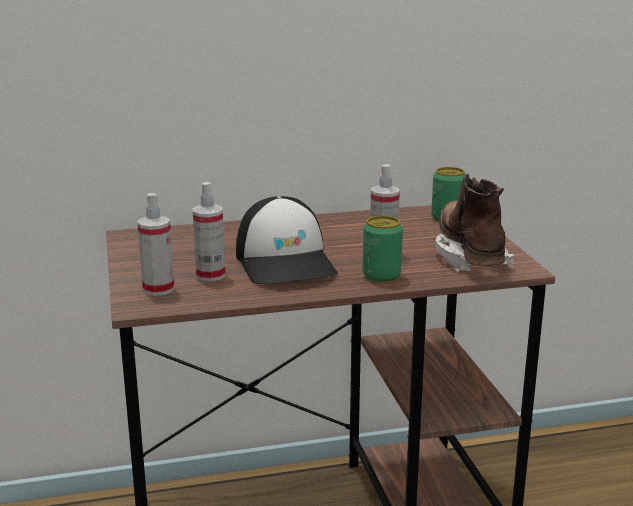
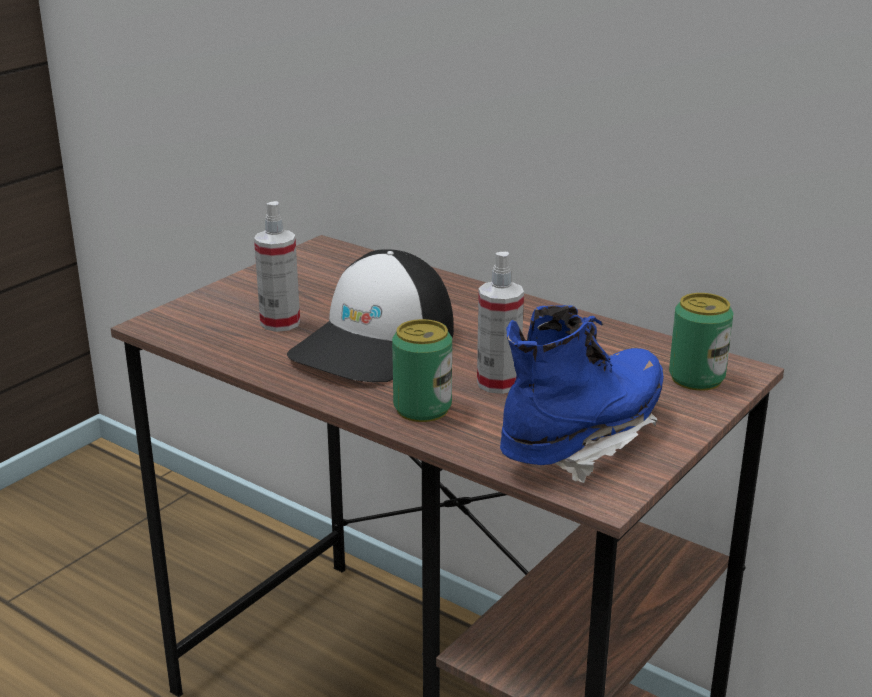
camera: 50 degrees right, 5 degrees up
(158, 289) = (209, 315): spray bottle -> none
(469, 256) = (582, 441): brown boot -> blue boot

